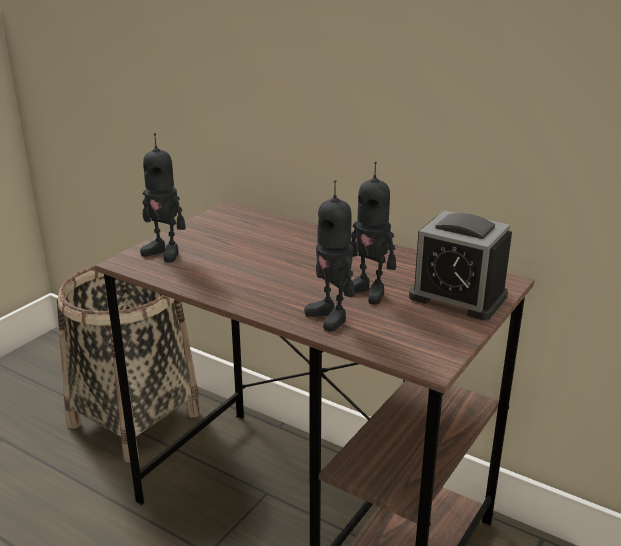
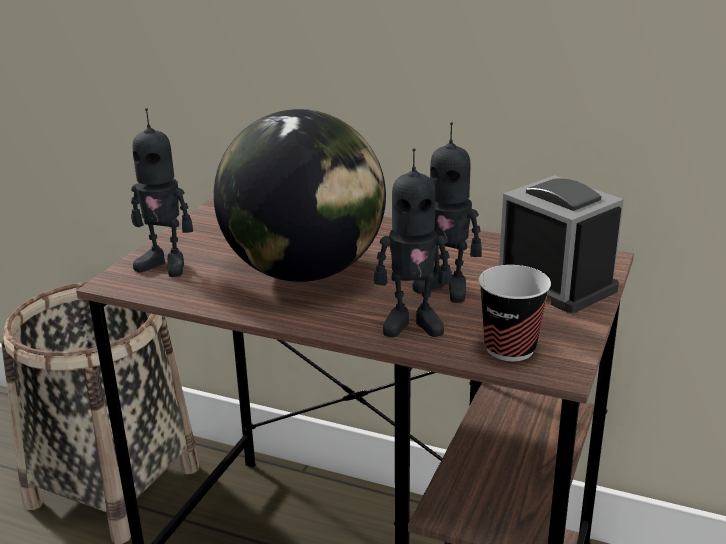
camera: 10 degrees left, 0 degrees up
(265, 268) = (304, 272): none -> globe
(331, 317) = (412, 324): toy robot -> toy robot turned 45 degrees counterclockwise
(399, 344) = (510, 348): none -> cup
(458, 297) = (555, 283): alarm clock -> alarm clock turned 150 degrees counterclockwise

